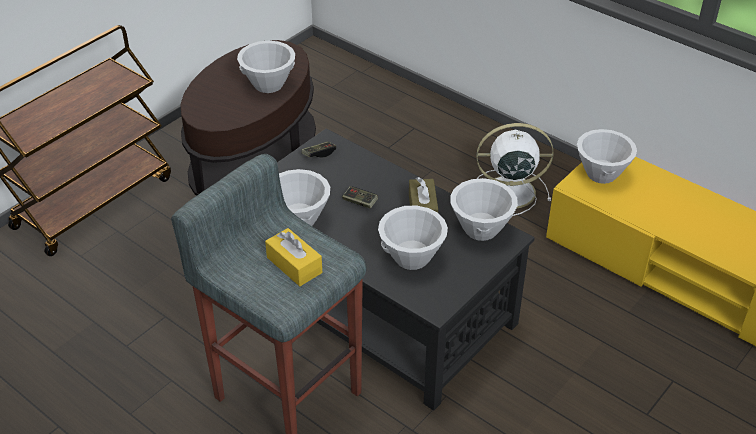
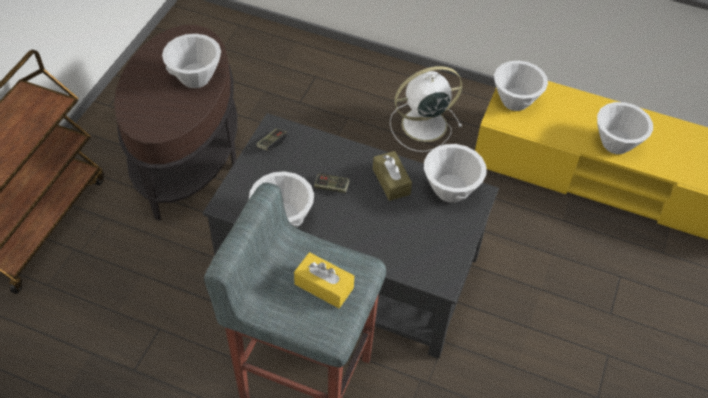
camera: 20 degrees left, 10 degrees up
(411, 257) = (401, 235): white bowl -> white bowl (615, 143)

